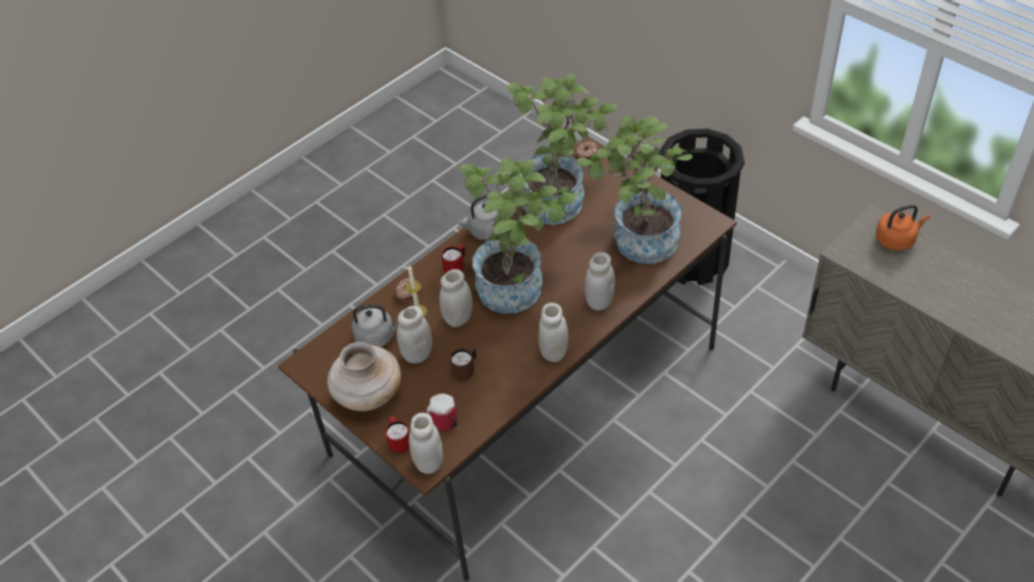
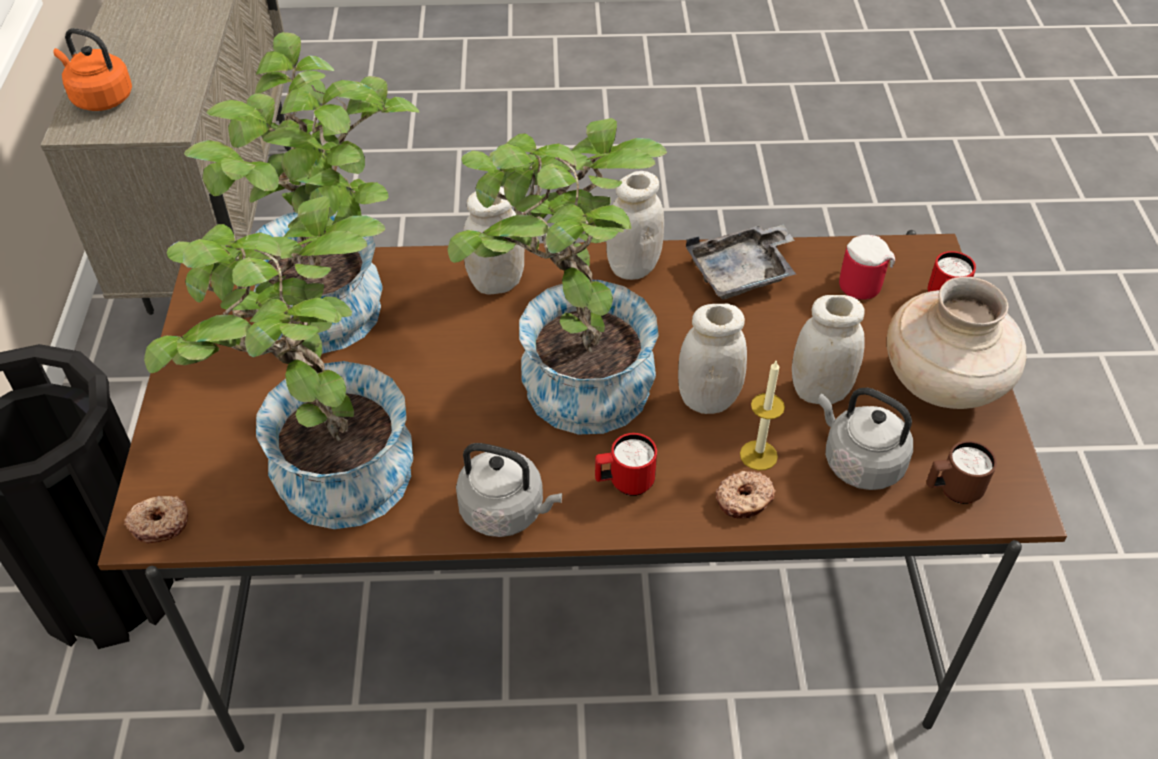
camera: 140 degrees left, 0 degrees up
(429, 462) = (922, 257): white jar -> none
(466, 370) = (771, 324): brown mug -> brown mug (952, 491)
(504, 387) = (742, 273): none -> grey tray

